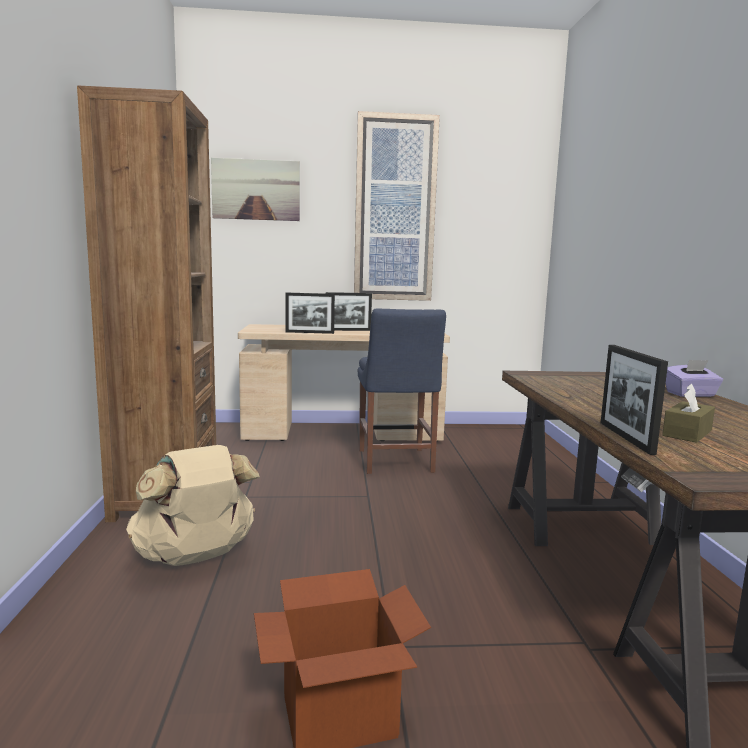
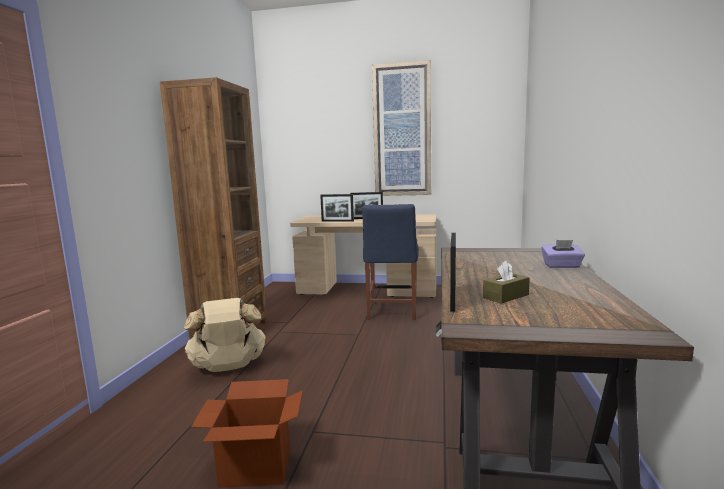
camera: 15 degrees right, 0 degrees up
(256, 190) = (307, 125): picture -> none

